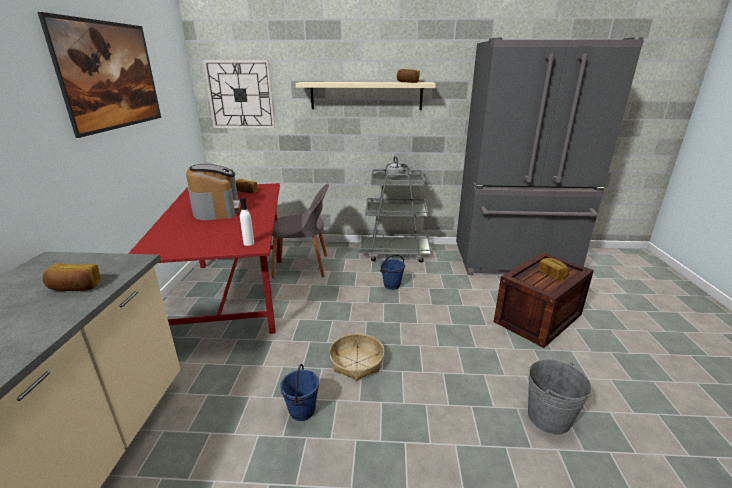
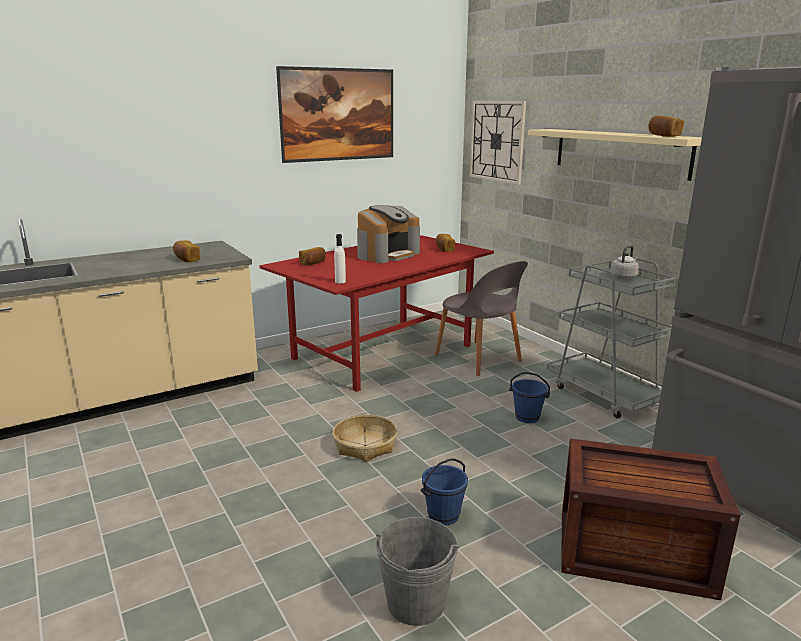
camera: 55 degrees right, 5 degrees down
(302, 411) = (277, 444): blue bucket -> blue bucket (444, 516)
(552, 274) = (655, 480): bread -> bread (313, 263)

